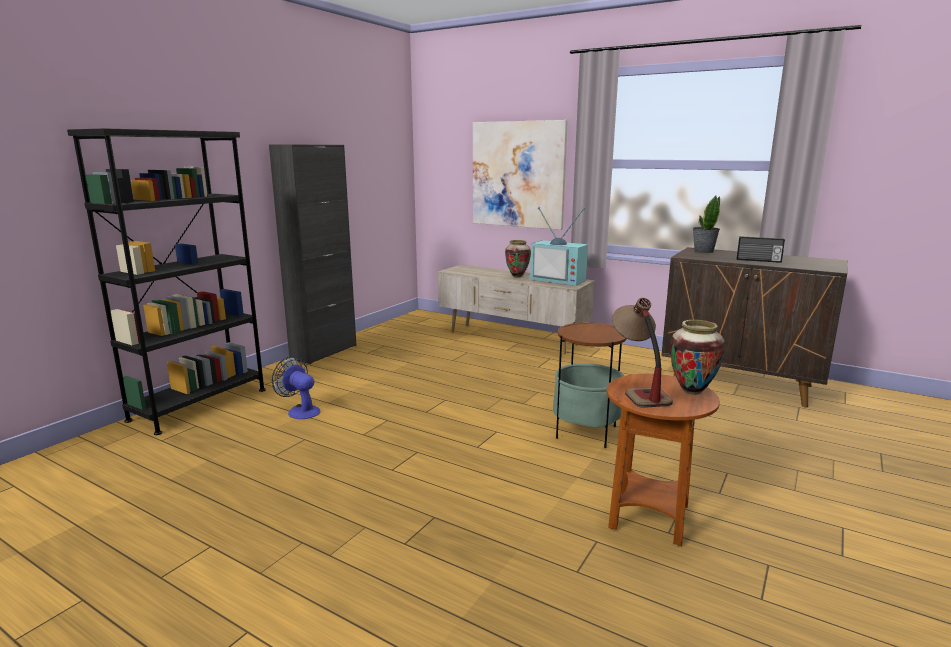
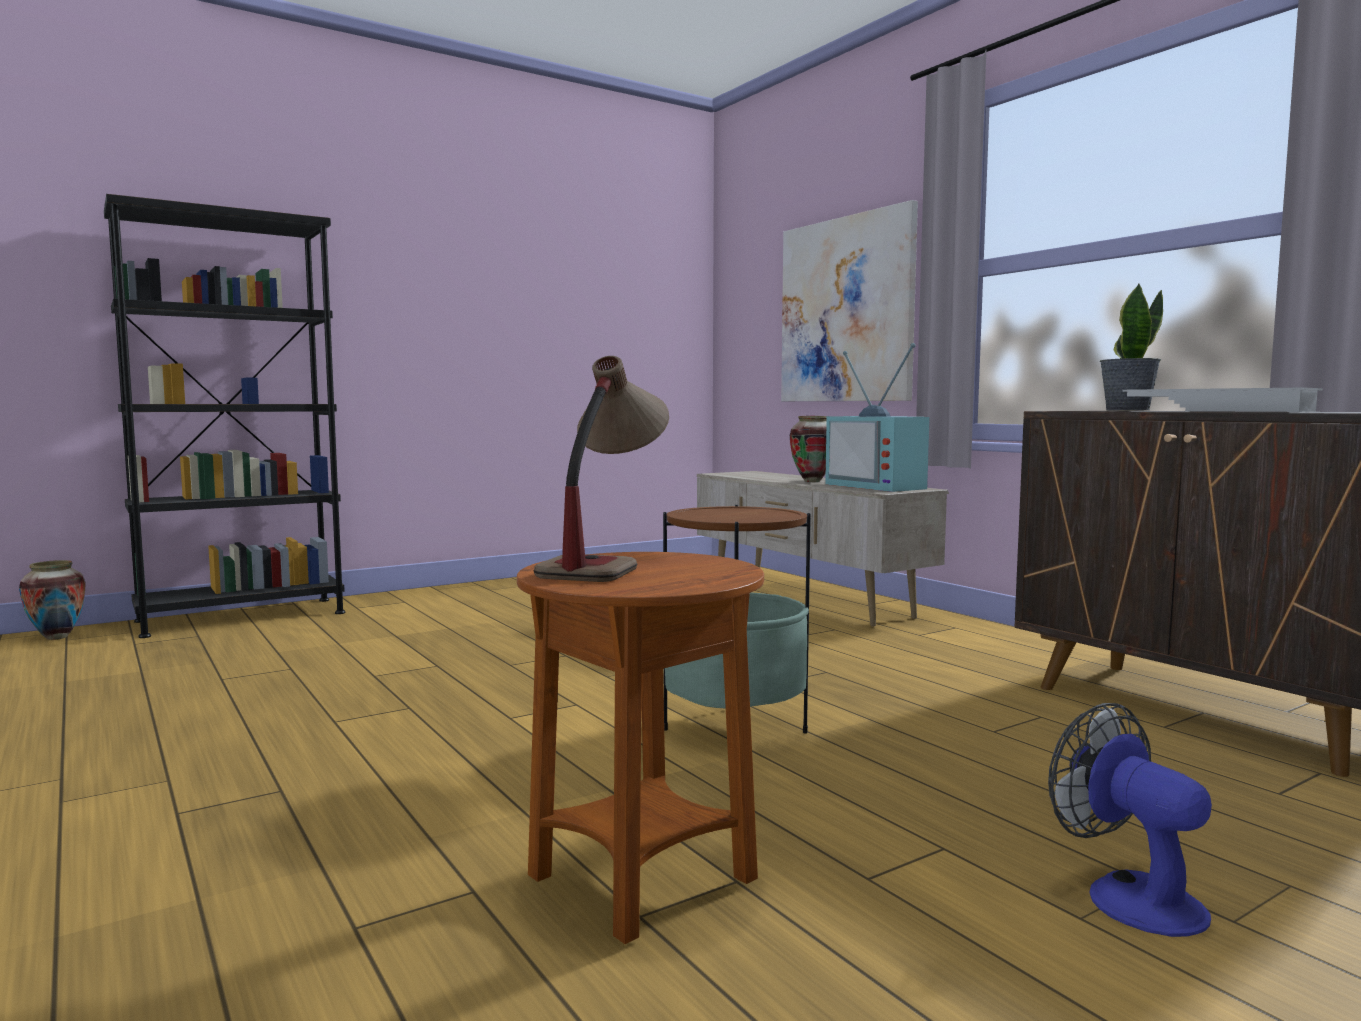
camera: 25 degrees right, 10 degrees down
(300, 411) = (344, 639): fan -> fan (1128, 895)
(324, 352) = (492, 585): black cabinet -> none
(692, 391) = (709, 574): vase -> vase (56, 637)
(758, 260) = (1220, 411): radio -> white tray

